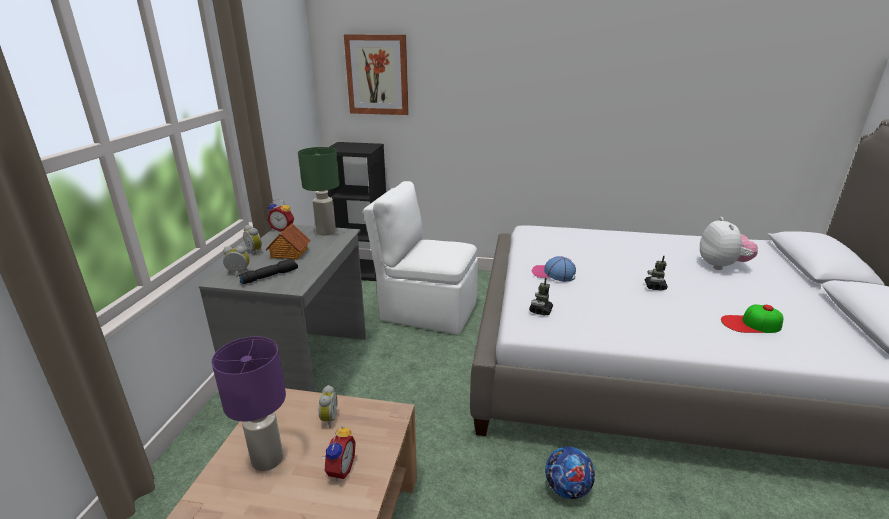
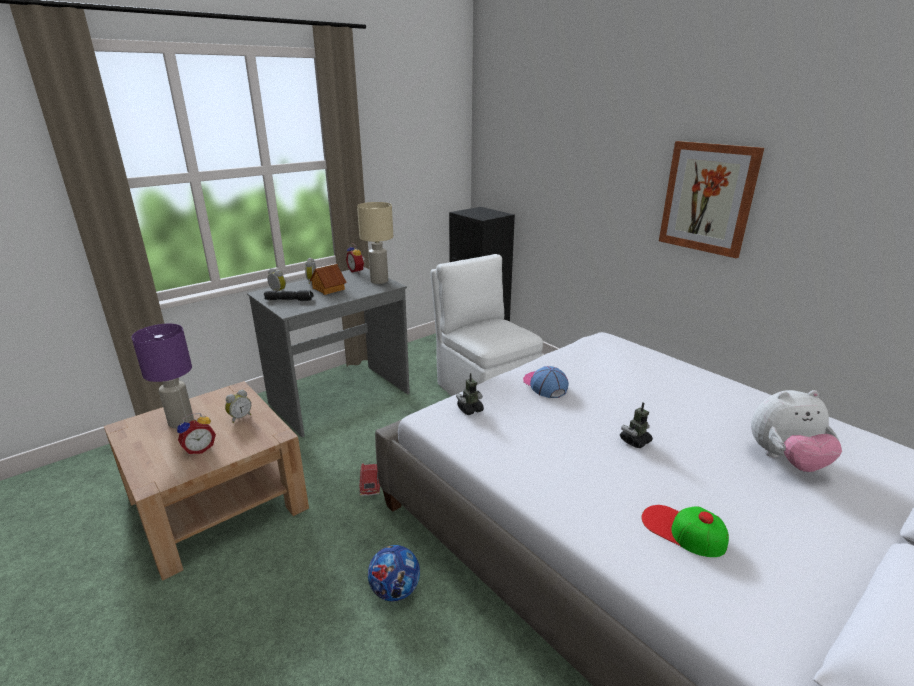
camera: 40 degrees right, 0 degrees up
(325, 232) = (378, 281): green table lamp -> beige table lamp
(377, 75) = (518, 142): picture -> picture (708, 198)
(438, 426) = (370, 483): none -> toy car
(721, 266) = (785, 460): plush toy -> plush toy turned 45 degrees clockwise

